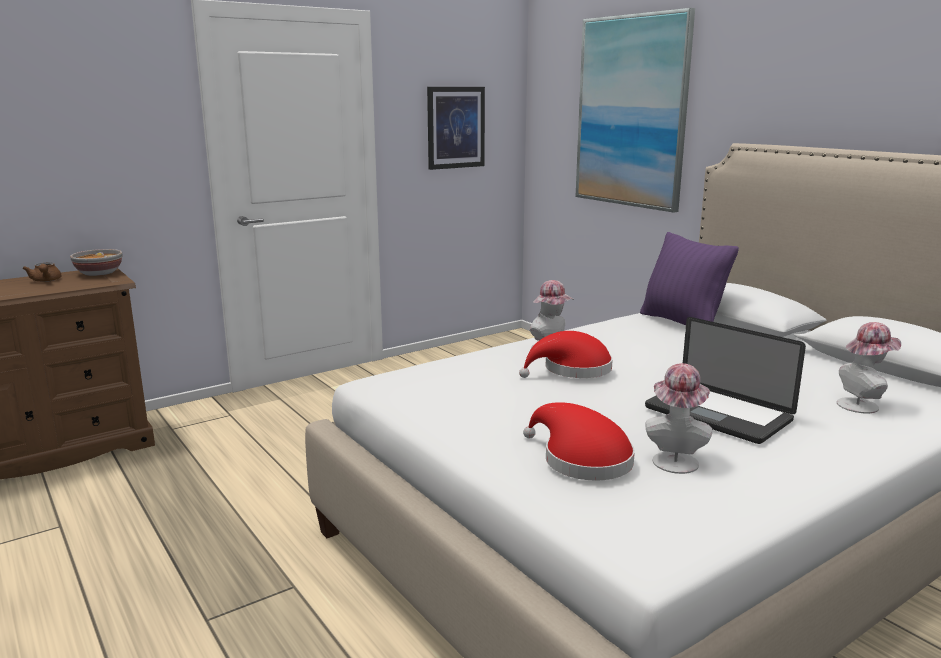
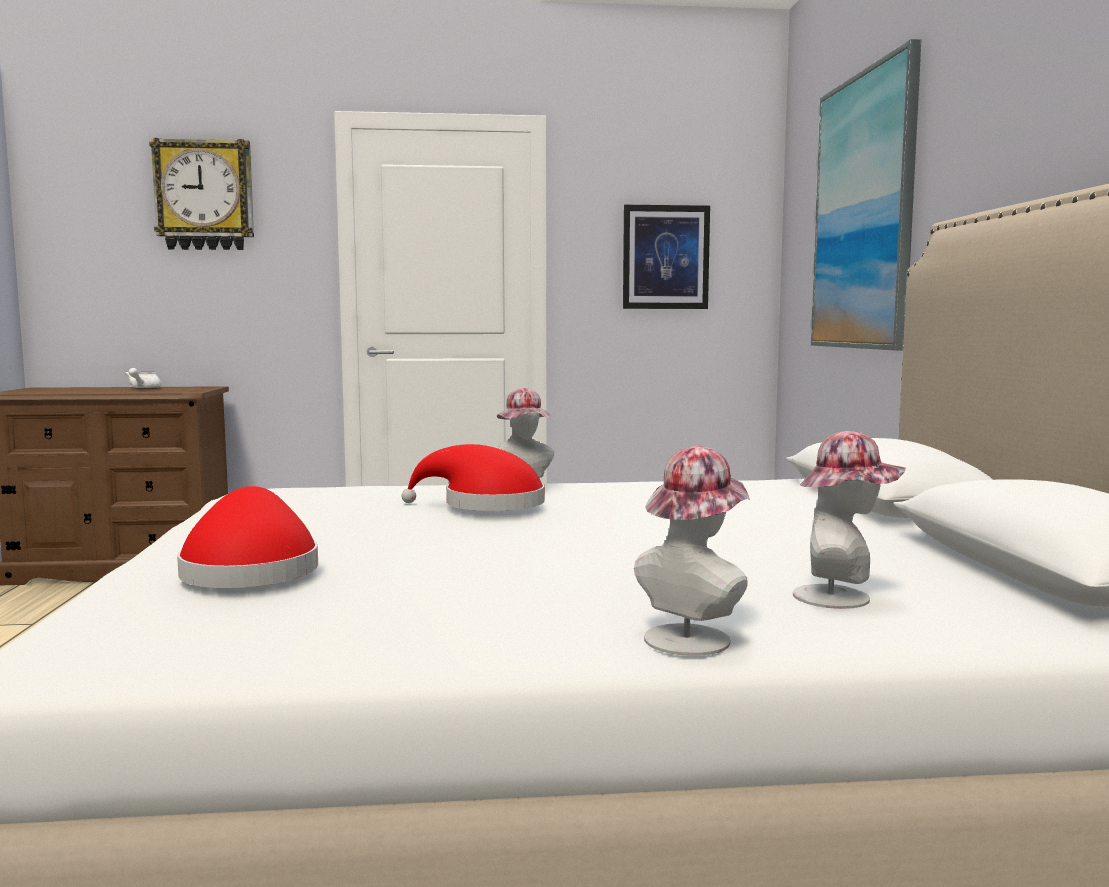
camera: 30 degrees right, 10 degrees down
(46, 281) = (143, 388): brown teapot -> white teapot
(69, 81) = (204, 195): none -> wall clock
(98, 273) = (196, 388): bowl -> none
(675, 459) = (362, 593): hat -> hat (693, 636)
(682, 323) = (785, 492): purple pillow -> none
(717, 414) = (557, 566): laptop -> none

